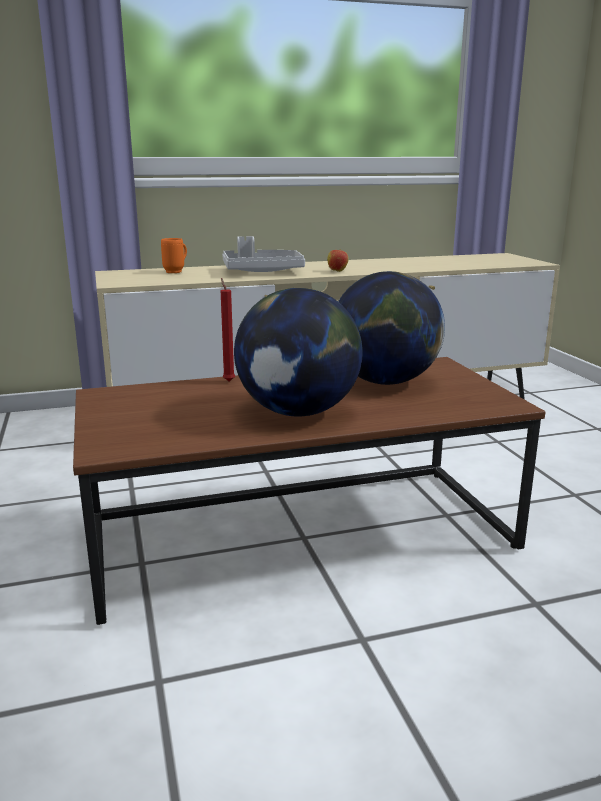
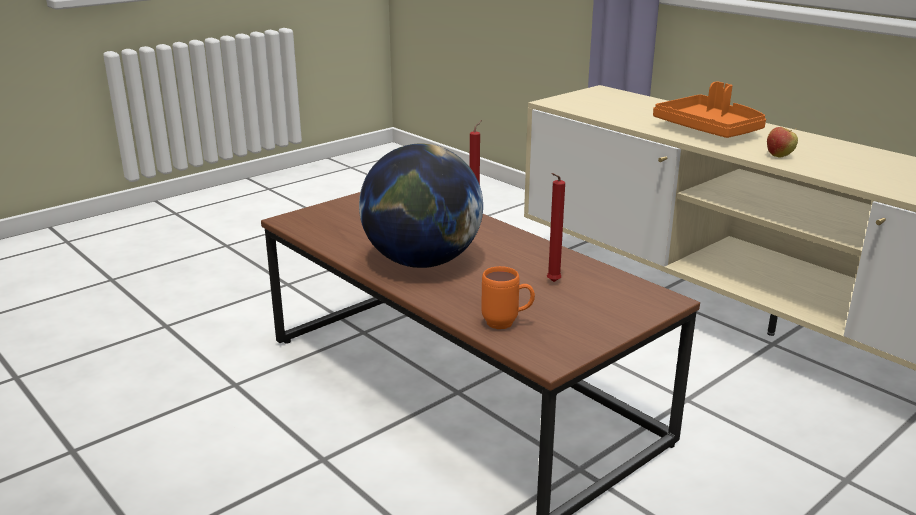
camera: 65 degrees right, 5 degrees up
(177, 271) = (644, 105): orange mug -> orange mug (507, 324)
(262, 271) = (710, 130): grey tray -> orange tray
(385, 382) = (552, 282): globe -> red candle

